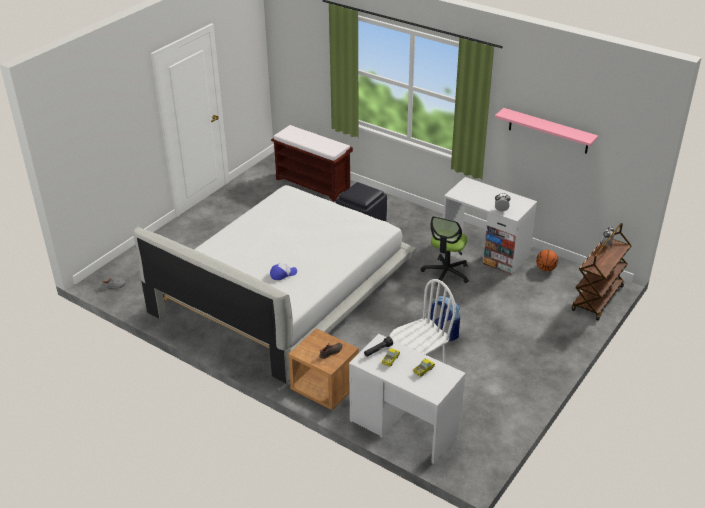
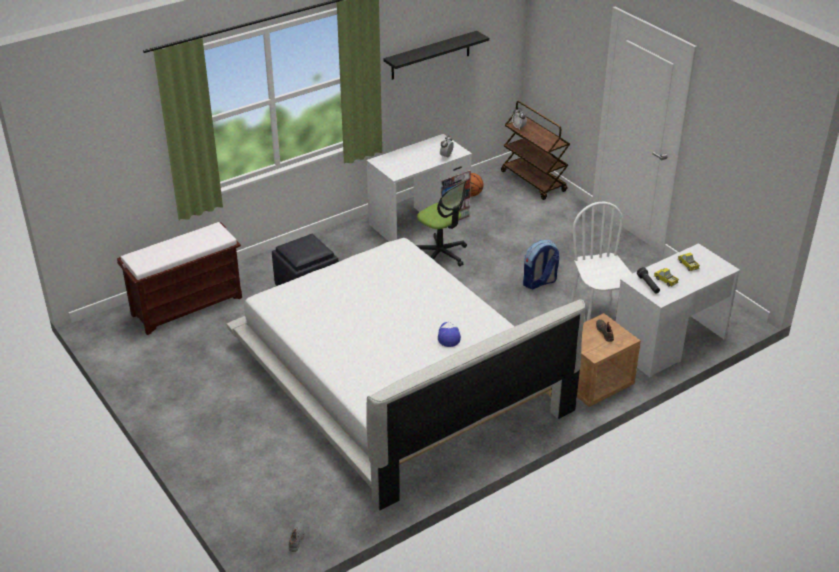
camera: 70 degrees left, 0 degrees up
(548, 131) = (430, 55): pink shelf -> black shelf

